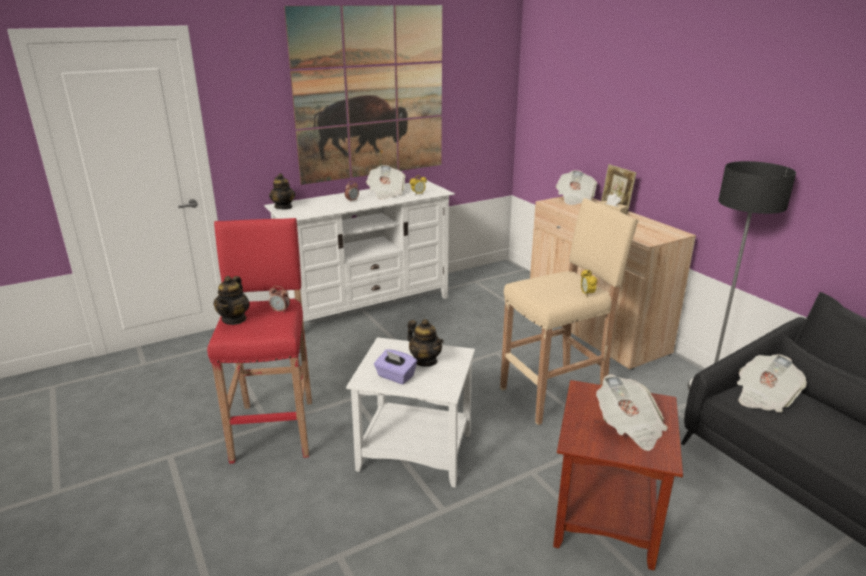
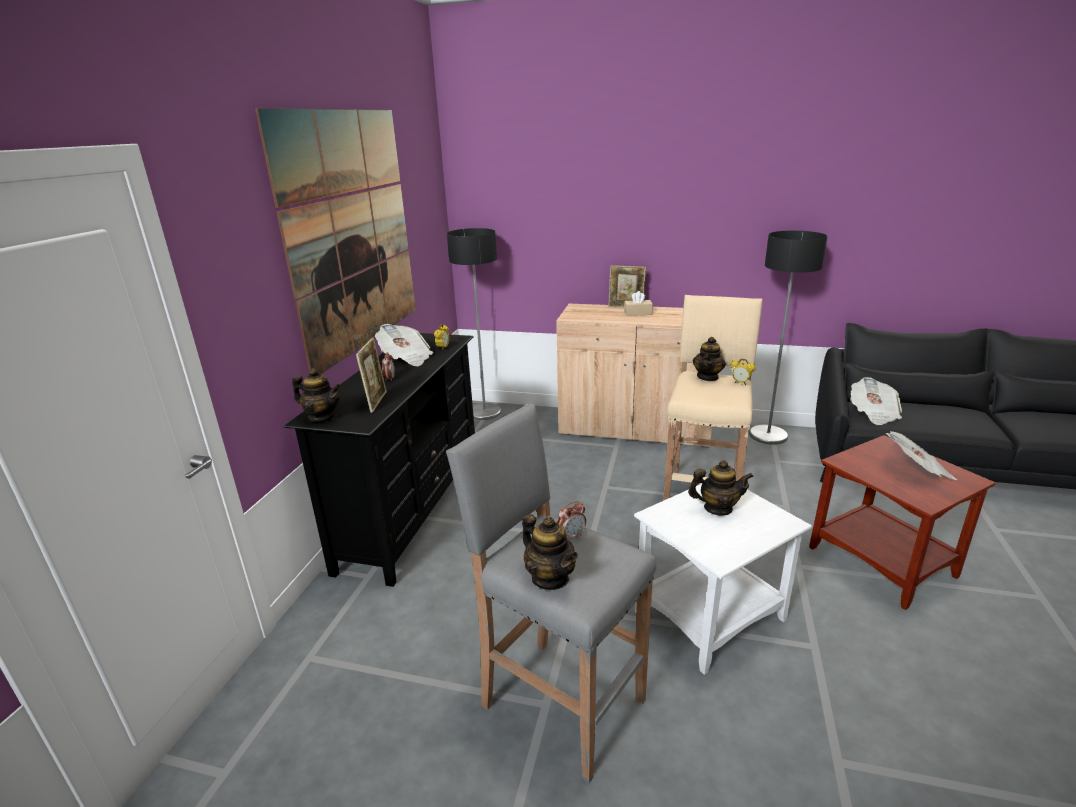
camera: 45 degrees left, 0 degrees up
(274, 428) = (559, 701): red stool -> grey stool
(319, 209) = (376, 402): none -> picture frame
(367, 306) = (412, 509): white tv stand -> black tv stand
(395, 376) = (732, 537): purple tissue box -> none
(506, 272) = (484, 412): none -> floor lamp
(573, 281) = (708, 377): none -> teapot
(574, 199) = (579, 309): newspaper -> none

